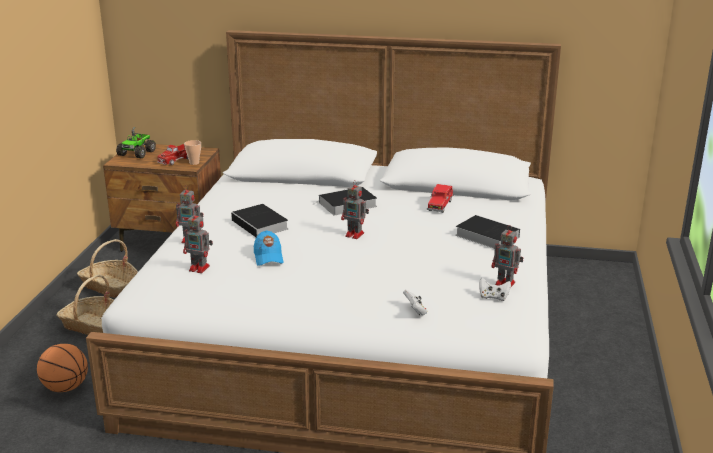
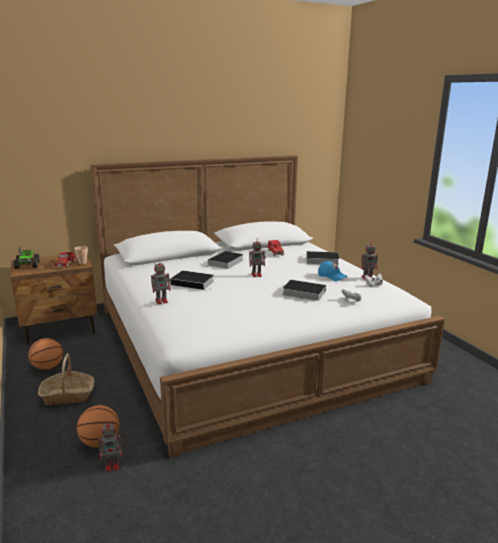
camera: 35 degrees left, 5 degrees down
(110, 286) = (47, 368): basket -> basketball
(200, 268) = (197, 313): toy robot -> toy robot (113, 465)
(268, 257) = (228, 297): blue cap -> blue cap (332, 277)
(368, 279) = (302, 292): none -> book

